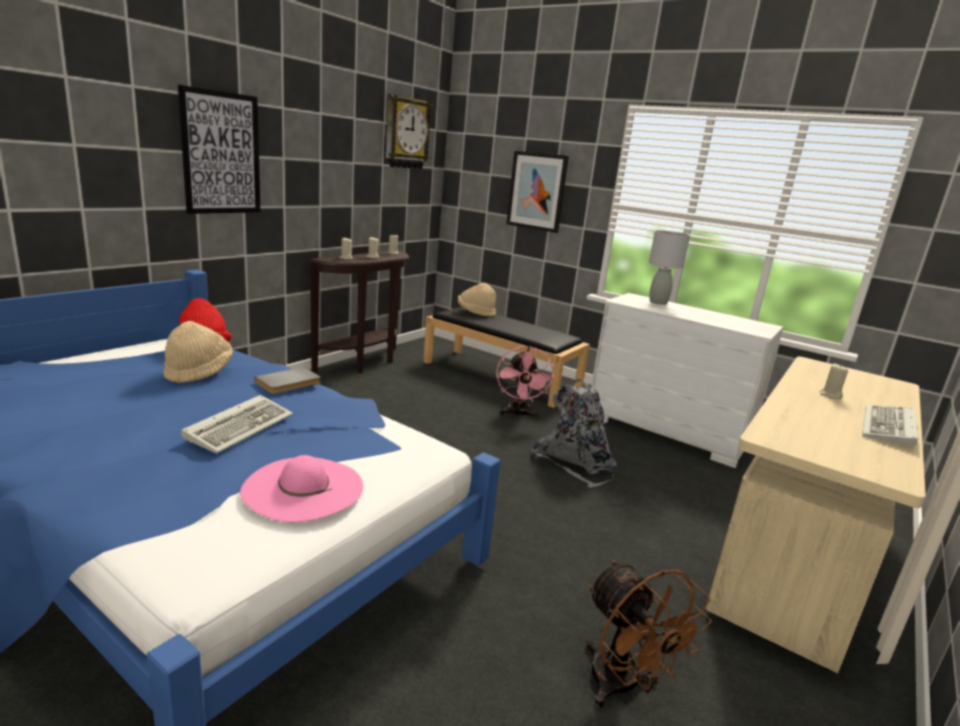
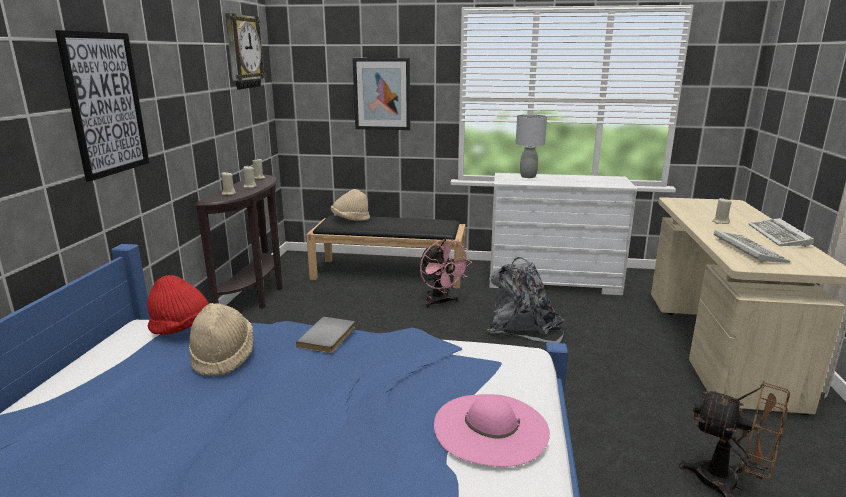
camera: 25 degrees left, 0 degrees up
(241, 426) = (357, 394): keyboard -> keyboard (746, 249)

